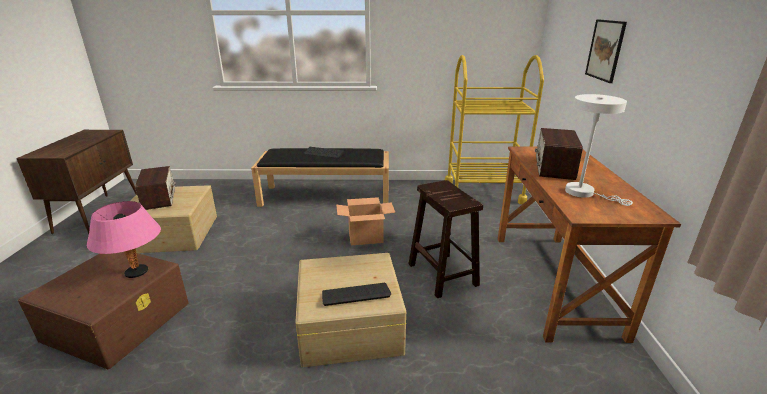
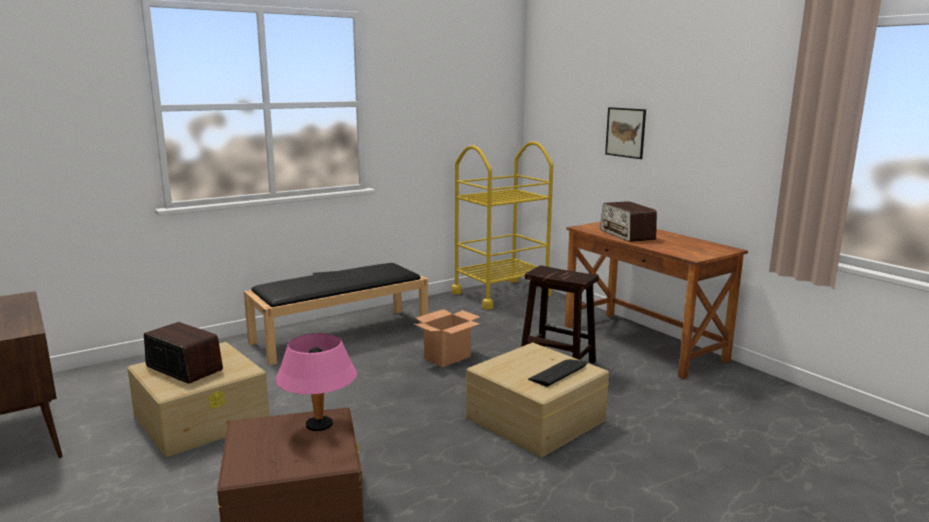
camera: 35 degrees left, 10 degrees down
(584, 193) = (674, 245): white table lamp -> none

